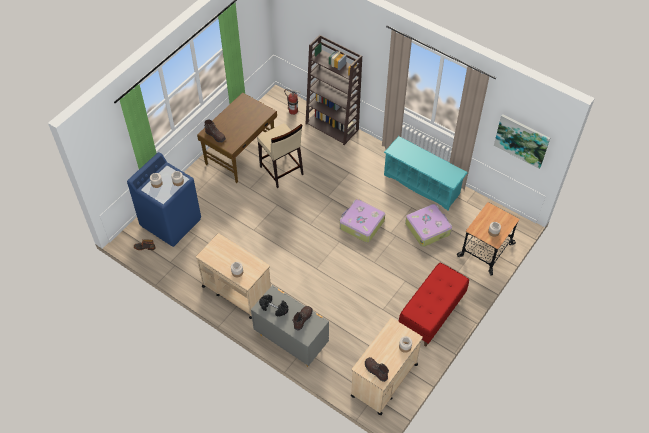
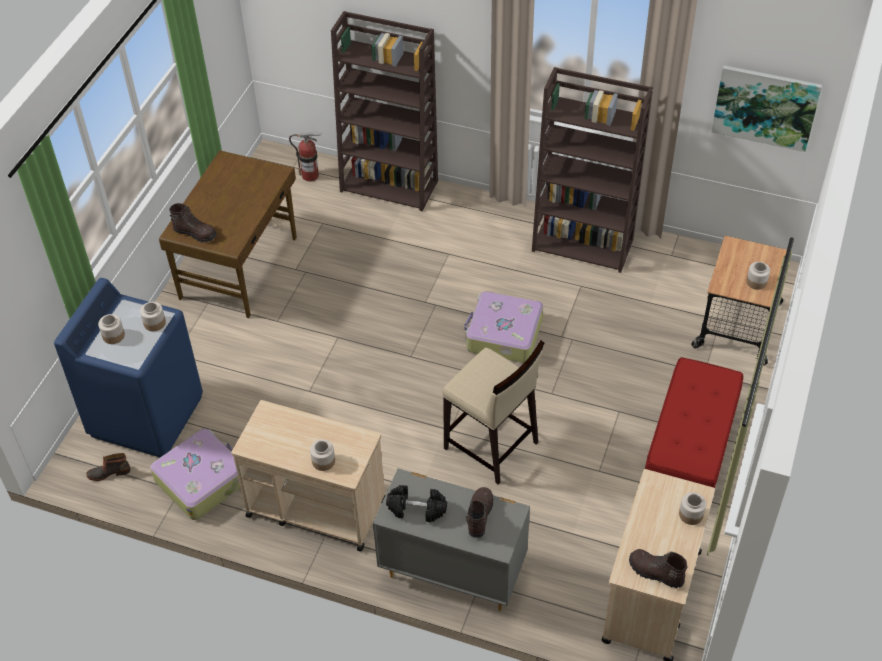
camera: 15 degrees left, 5 degrees down
(281, 171) = (325, 279): beige stool -> beige stool (491, 446)
(422, 184) = (583, 245): turquoise shoe rack -> brown bookcase
(428, 228) = (623, 314): suitcase -> suitcase (202, 480)

